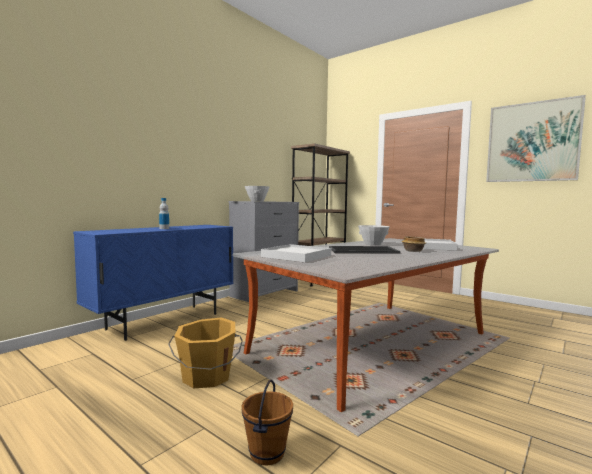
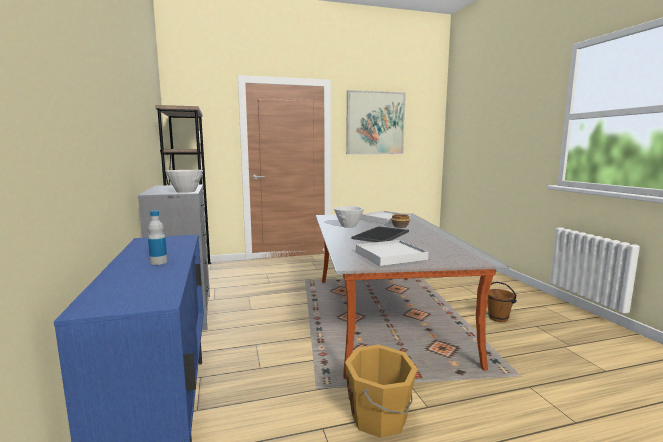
camera: 55 degrees left, 5 degrees up
(267, 453) = (532, 421): brown bucket -> brown bucket (498, 318)

